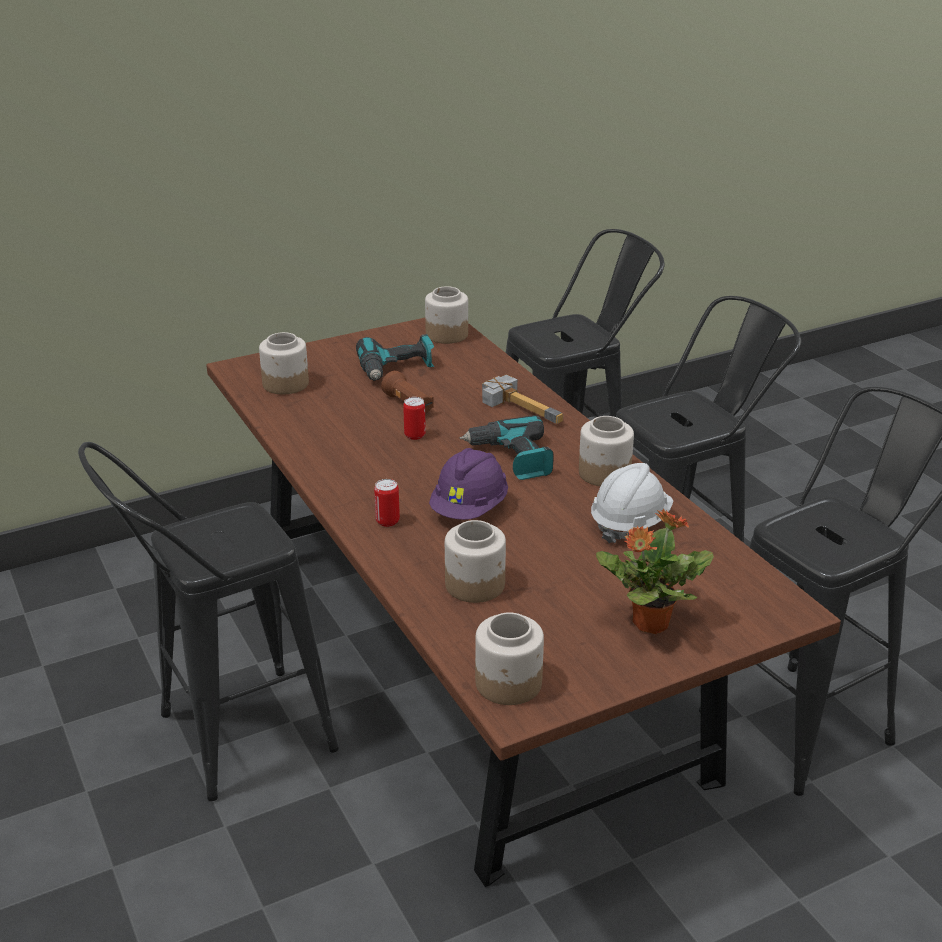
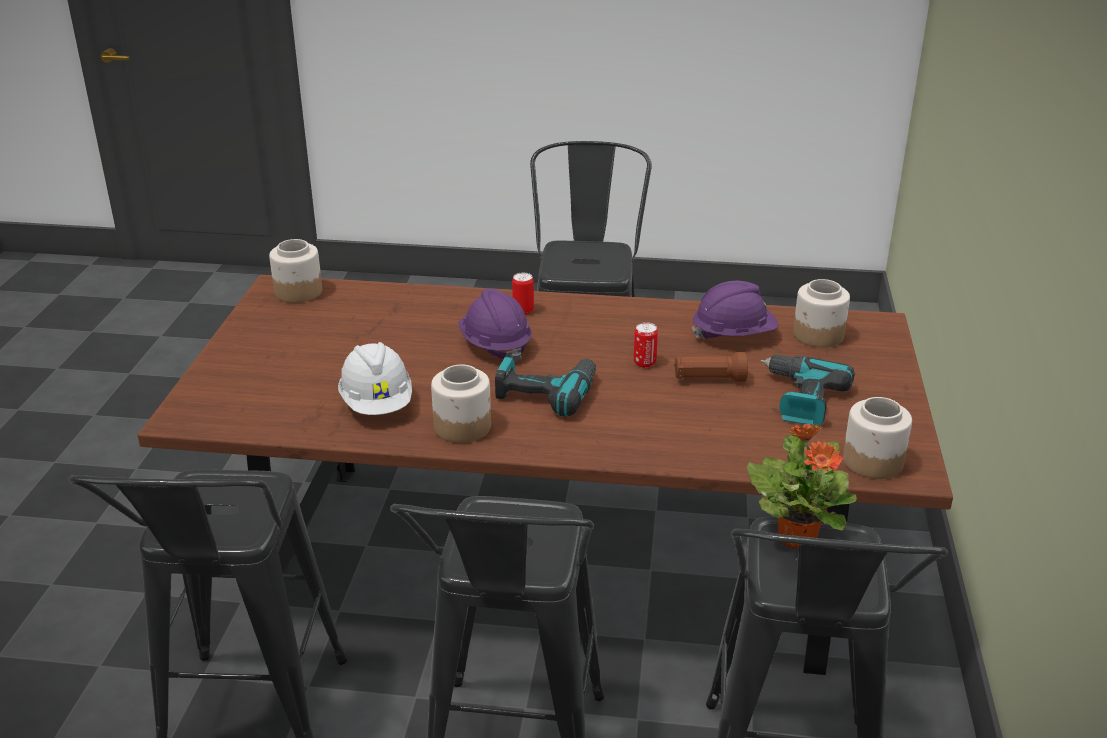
camera: 125 degrees right, 0 degrees up
(323, 414) = (733, 335): none -> purple hard hat
(476, 585) = (401, 315): jar -> none
(525, 406) = (637, 440): hammer -> none
(649, 623) = (265, 357): potted plant -> potted plant (797, 537)

